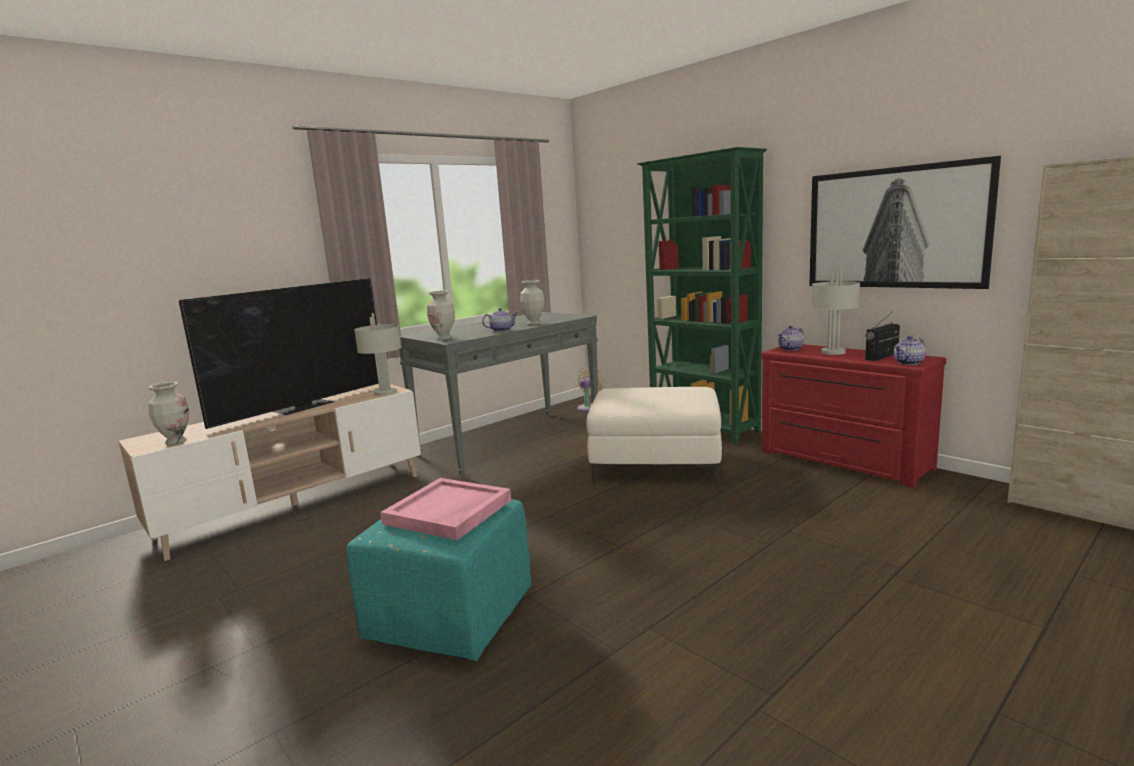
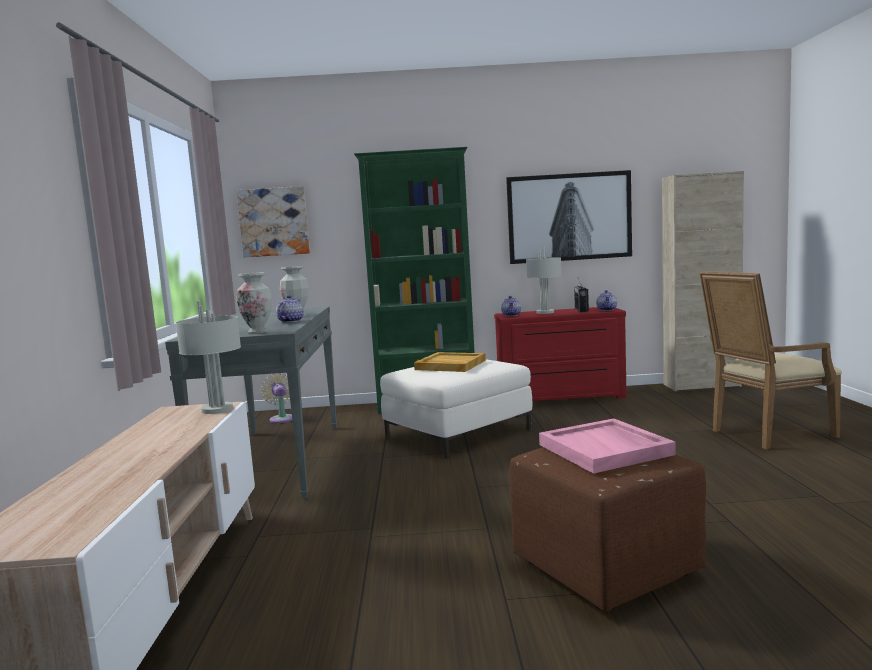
camera: 50 degrees left, 5 degrees down
(175, 442) = (90, 521): vase -> none
(304, 406) = (146, 443): television -> none
(451, 616) = (603, 567): turquoise ottoman -> brown ottoman
(606, 228) = (274, 222): none -> picture
(653, 394) = (450, 365): none -> beige tray
(950, 603) = (765, 434): none -> beige armchair

